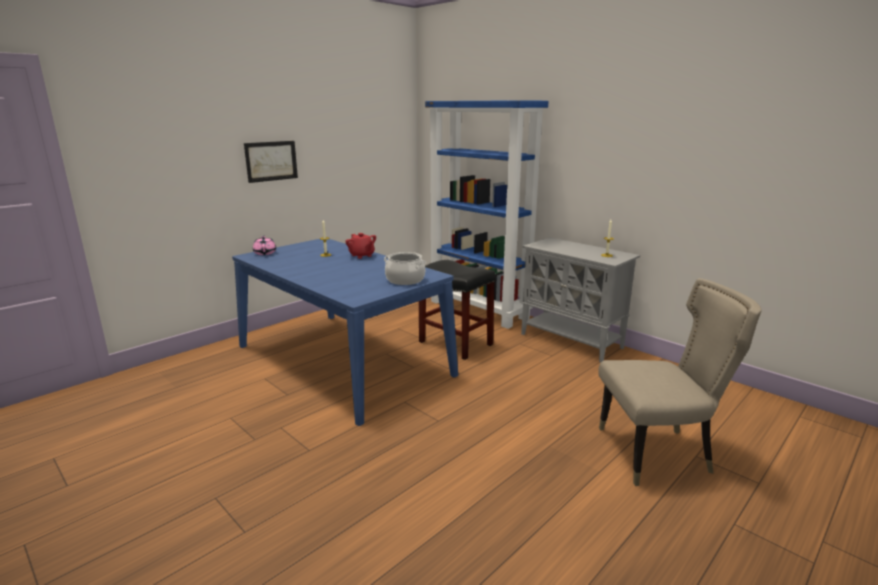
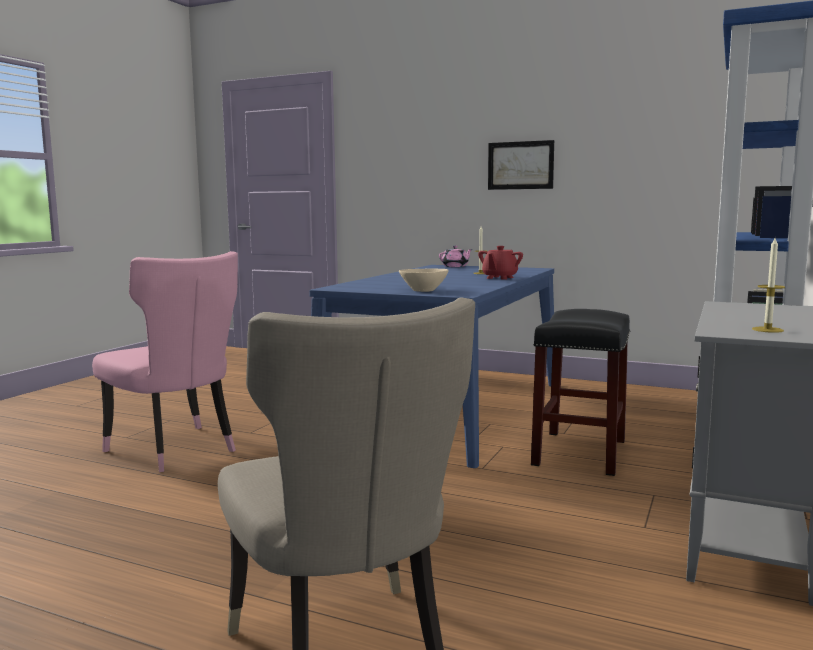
camera: 70 degrees right, 10 degrees down
(322, 496) = (177, 451): none -> pink chair
(405, 280) = (423, 290): cooking pot -> beige bowl

